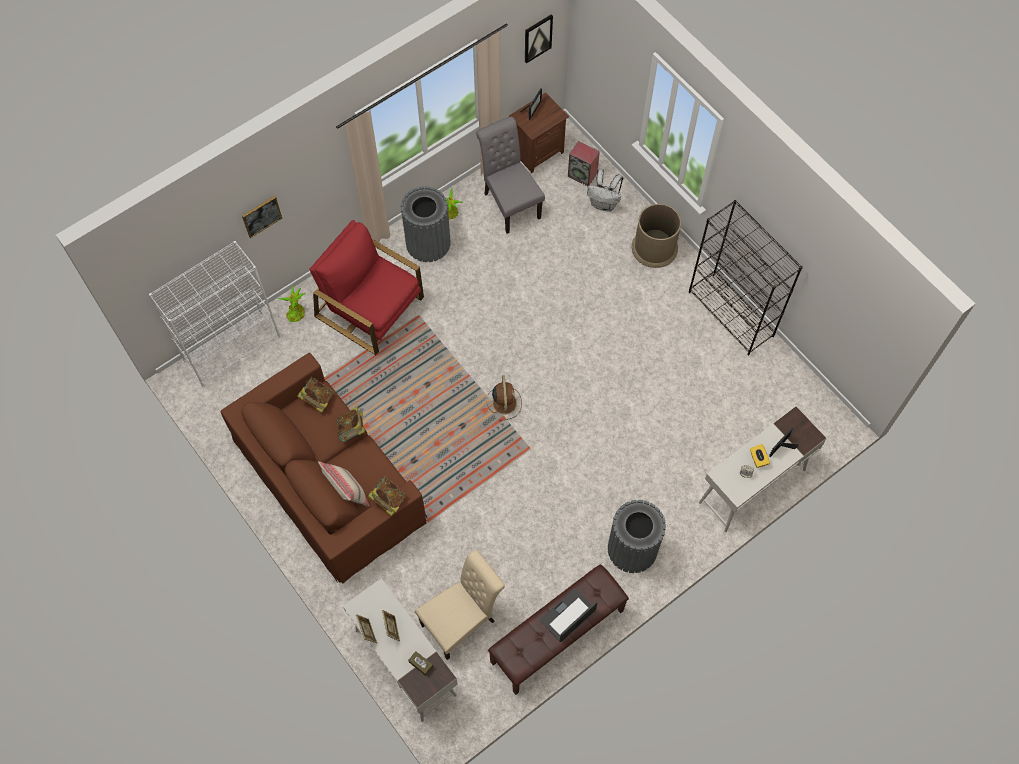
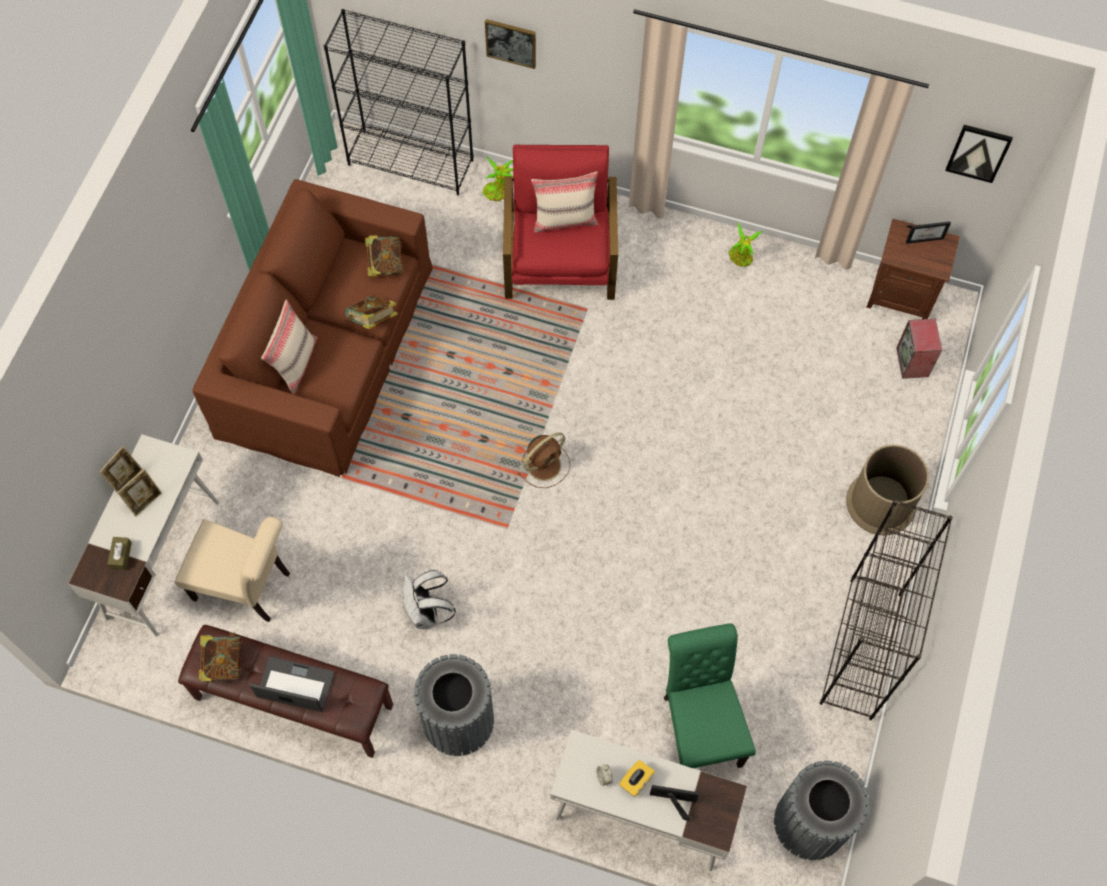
camera: 55 degrees right, 0 degrees up
(232, 348) = (411, 162): white bookcase -> black bookcase
(369, 280) = (565, 220): none -> beige pillow
(388, 500) = (299, 402): book -> book (223, 662)
(428, 243) = (685, 260): grey trash can -> grey trash can (810, 822)
(509, 203) = (807, 309): grey chair -> none
(604, 204) = (892, 410): white backpack -> white backpack (426, 613)
(720, 423) = (699, 725): none -> green chair

